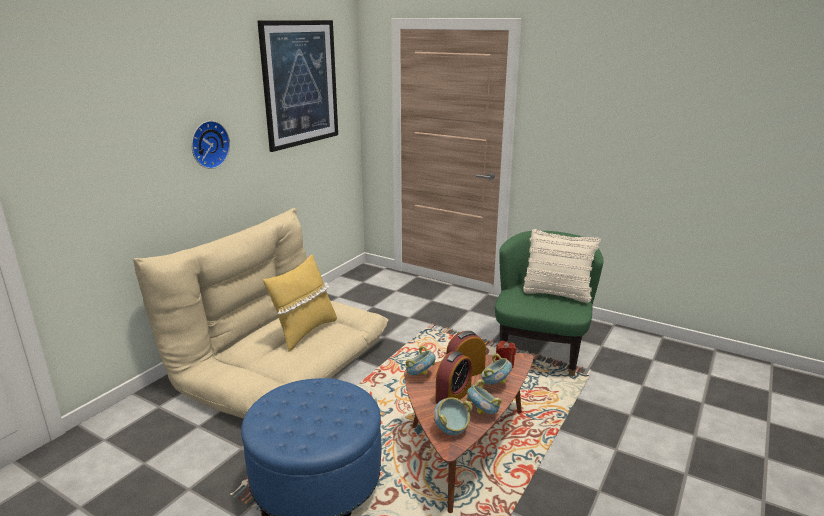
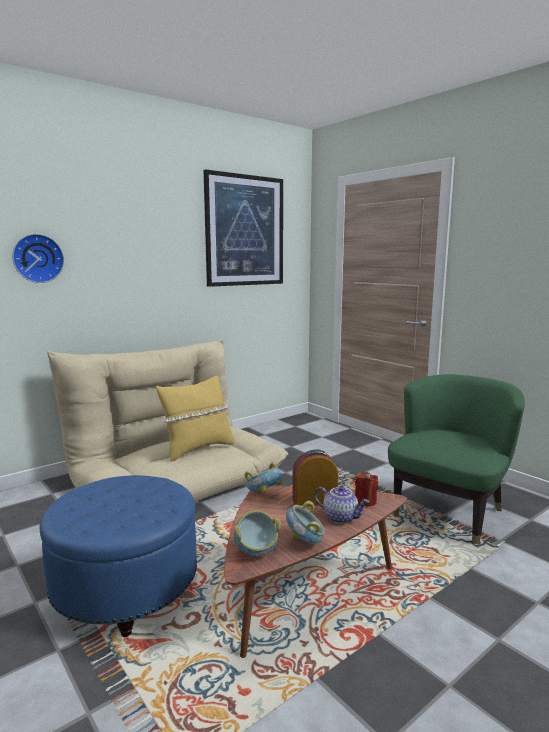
camera: 20 degrees right, 10 degrees down
(208, 144) = (143, 269): wall clock -> wall clock (37, 258)
(453, 396) = (284, 519): alarm clock -> none
(495, 384) = (341, 517): bowl -> teapot
(557, 294) = (467, 443): beige pillow -> none

